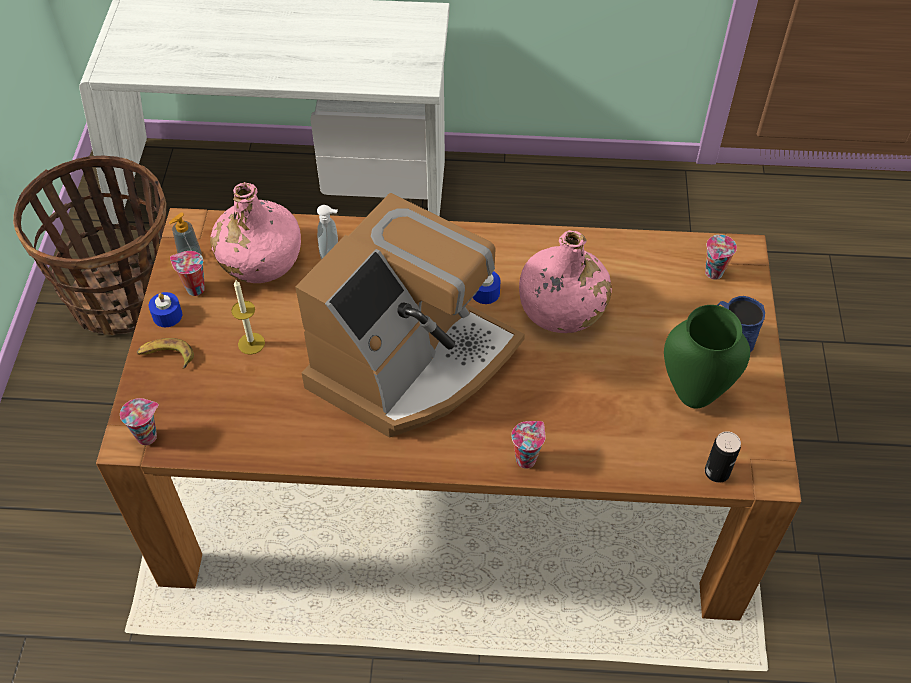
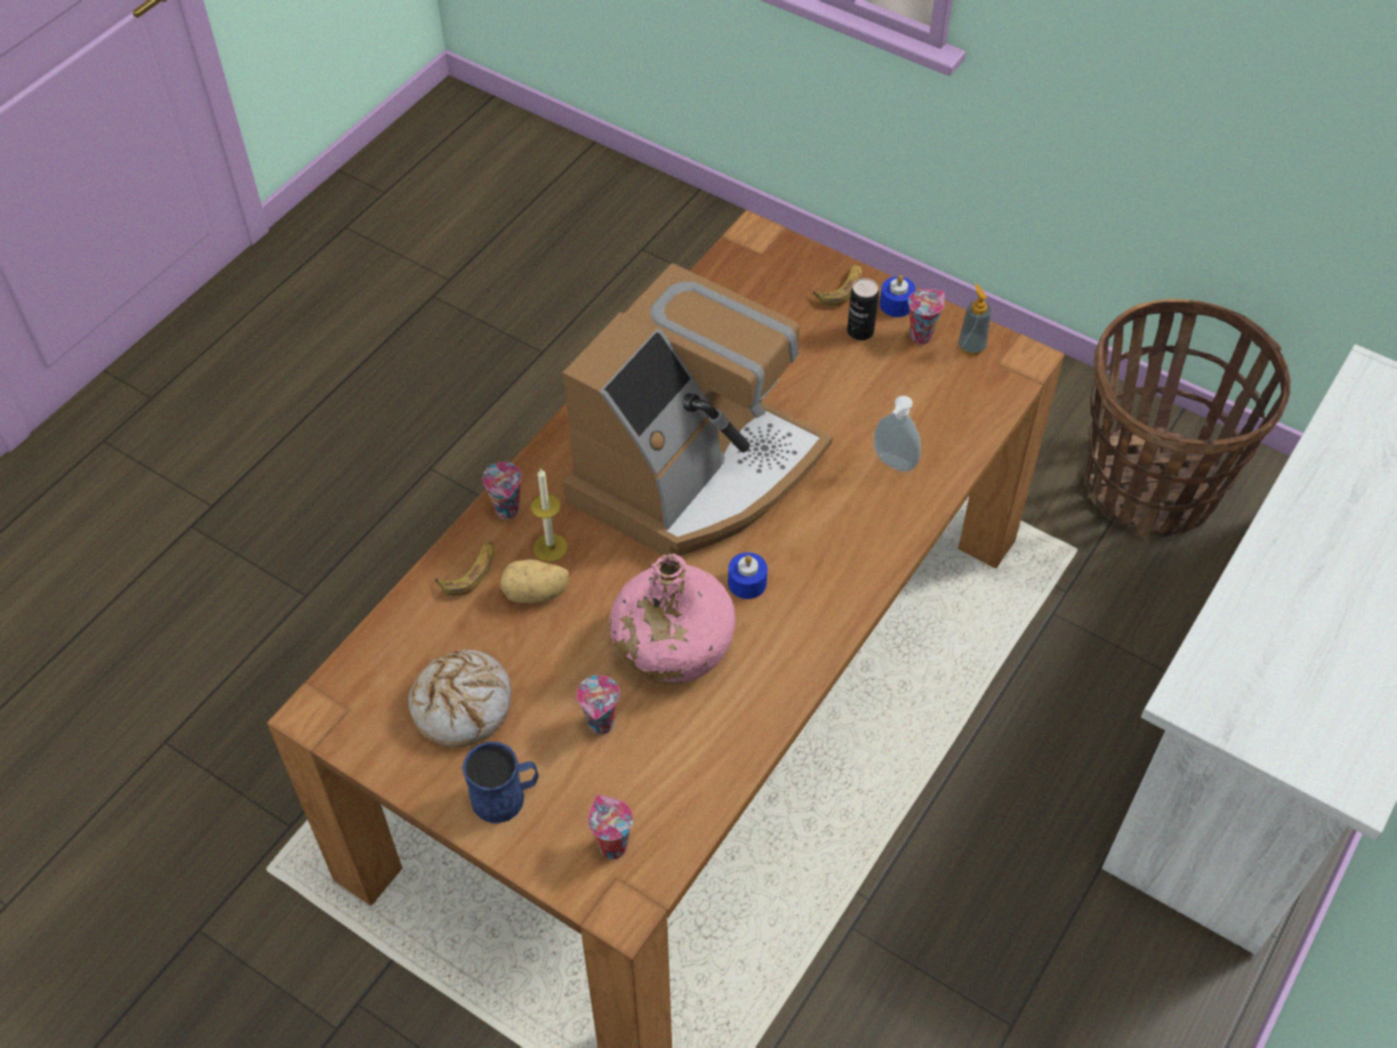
camera: 120 degrees right, 0 degrees up
(148, 435) = (751, 249): cup -> cup (601, 725)
(251, 343) = (813, 355): candle -> candle (550, 548)
(260, 260) = (931, 402): pink bottle -> none
(412, 363) = (695, 472): coffee machine -> coffee machine turned 120 degrees counterclockwise
(581, 402) = (536, 594): none -> potato
(594, 451) = (470, 572): none -> banana
(693, 396) = (462, 704): green vase -> bread
(717, 472) = (360, 667): can -> can (860, 331)

